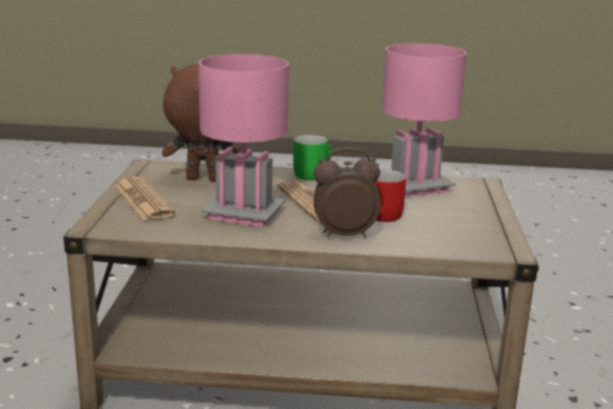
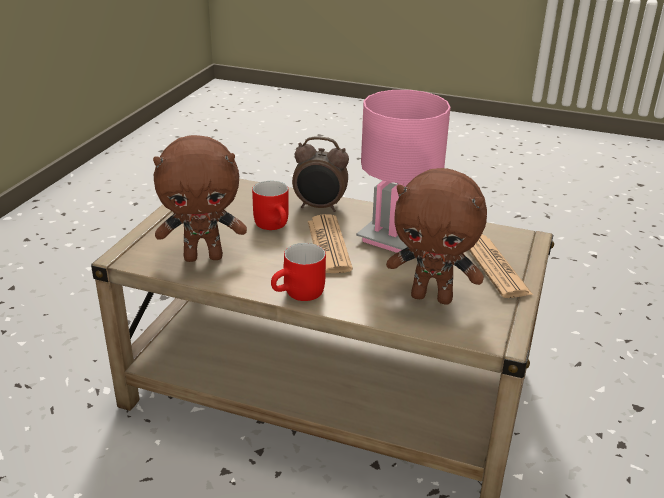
camera: 165 degrees left, 10 degrees up
(311, 174) = (300, 295): green mug -> red mug
(415, 187) = (204, 257): pink table lamp -> brown plush toy

